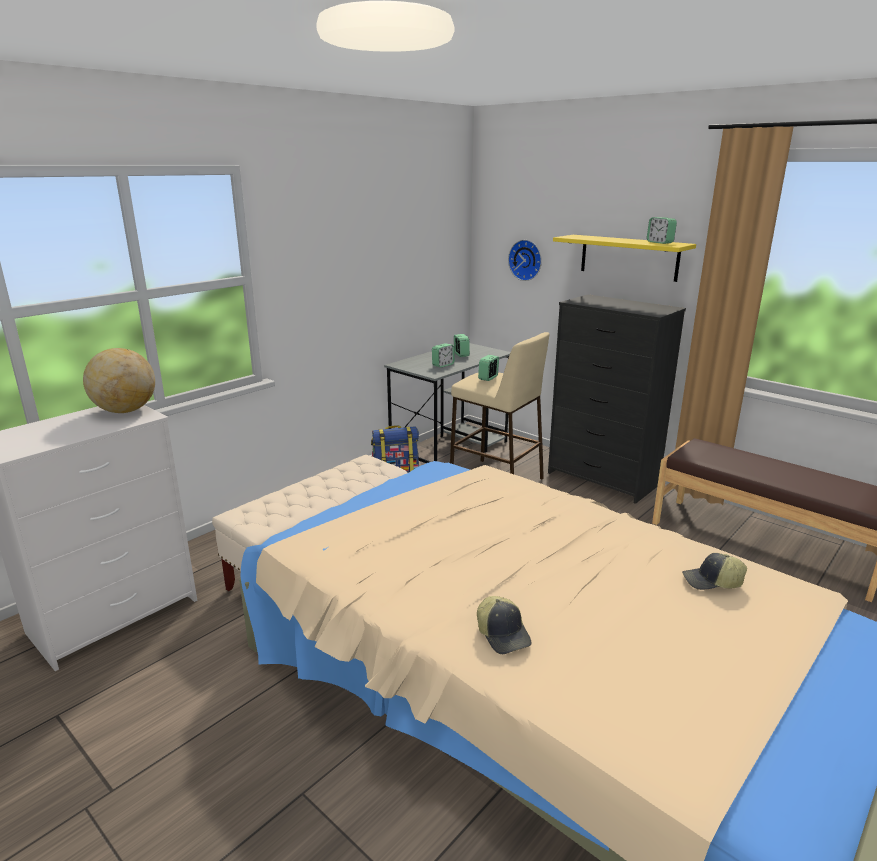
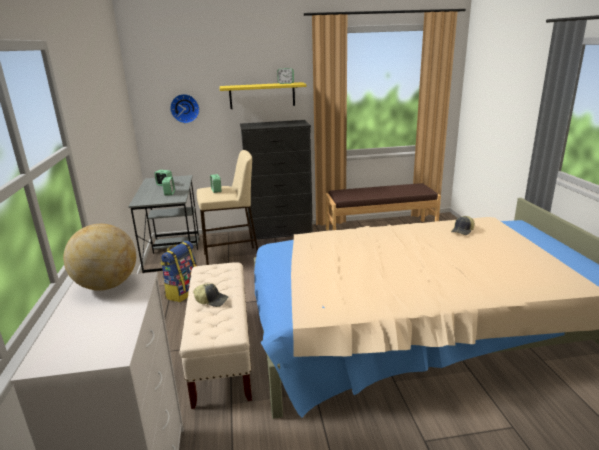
camera: 50 degrees left, 0 degrees up
(503, 634) = (461, 284): cap -> cap (212, 300)

